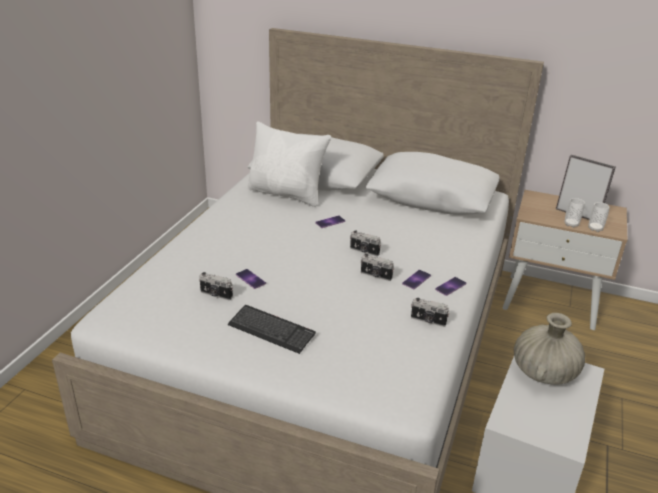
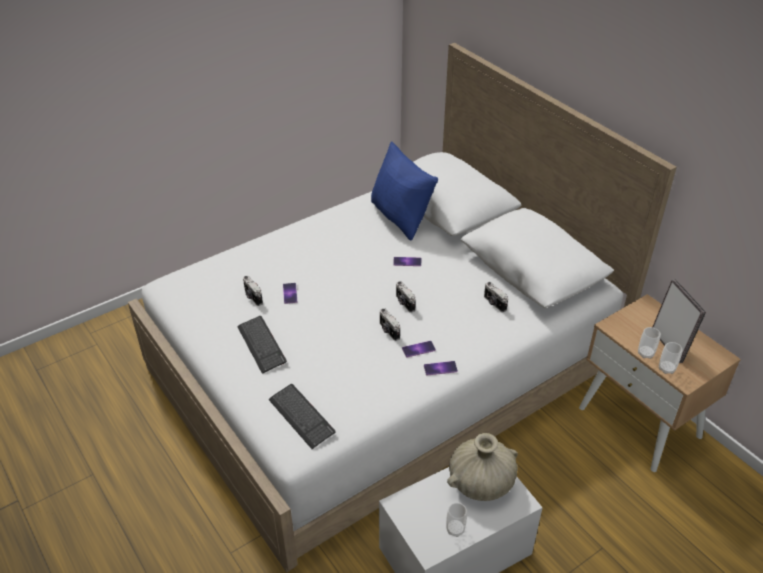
camera: 35 degrees right, 10 degrees up
(287, 194) = (400, 217): white pillow -> blue pillow
(381, 373) = (301, 417): none -> keyboard
(428, 321) = (385, 391): camera -> camera (494, 303)
(568, 418) = (455, 529): none -> cup

